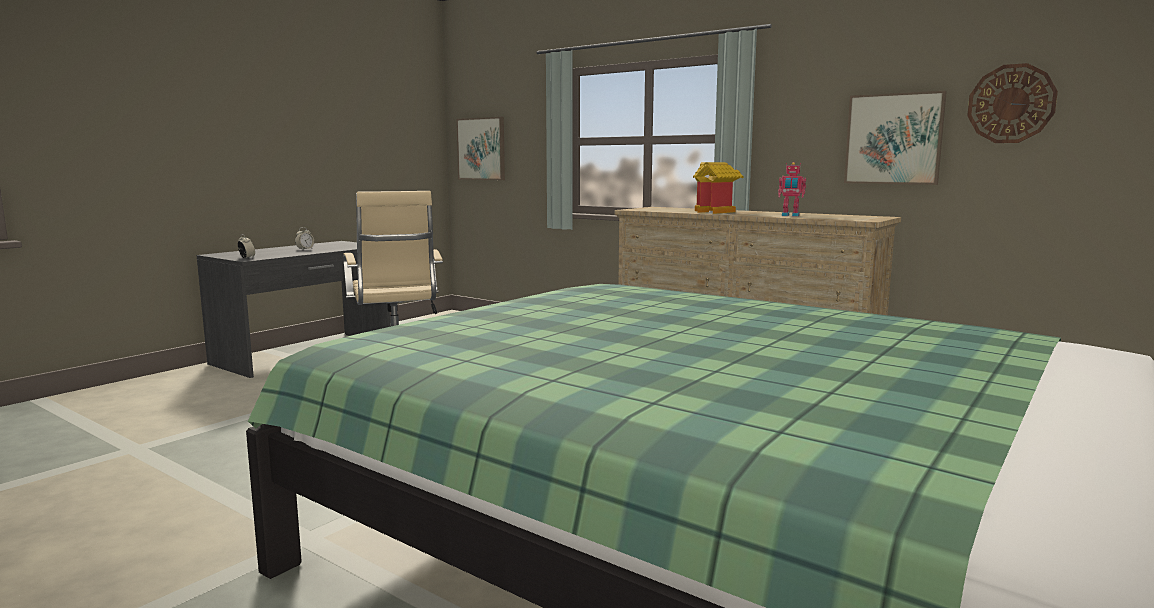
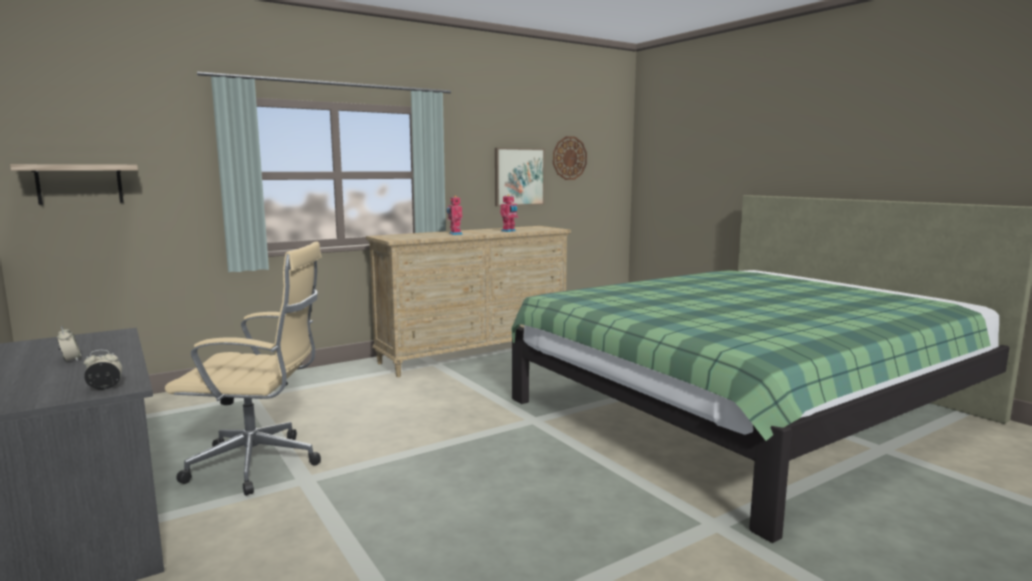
camera: 70 degrees left, 0 degrees up
(481, 149) = (80, 184): picture -> shelf
(715, 212) = (454, 234): toy house -> toy robot

